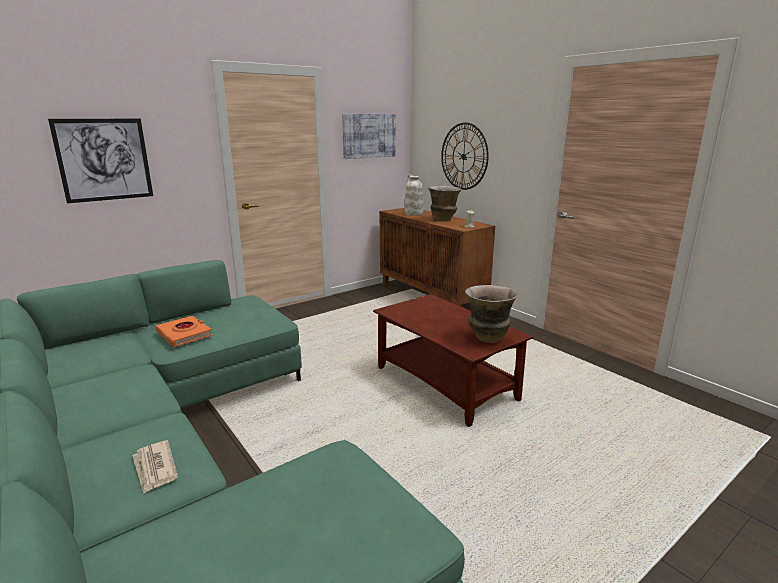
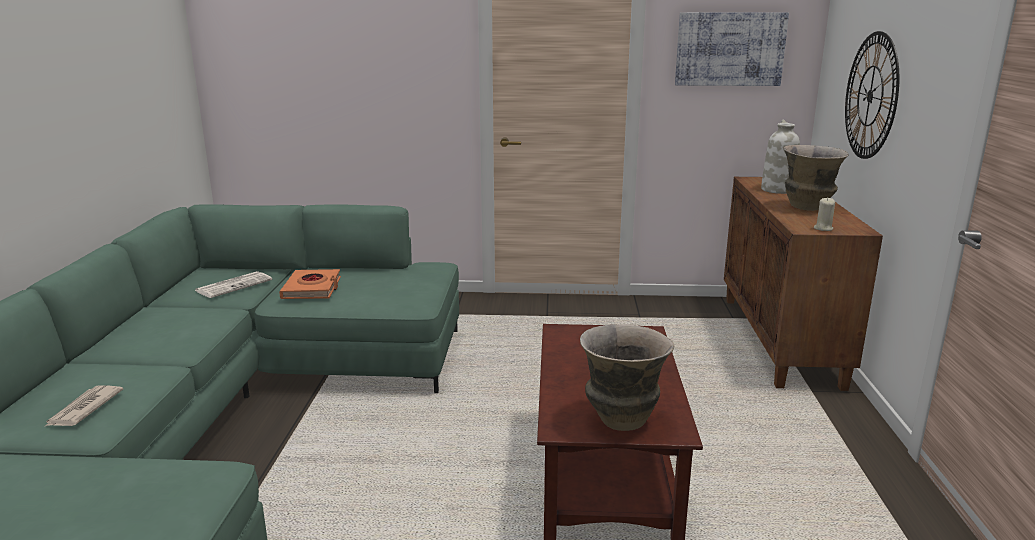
camera: 40 degrees right, 0 degrees up
(104, 160) = (339, 68): picture -> none
(109, 351) = (234, 285): none -> newspaper

